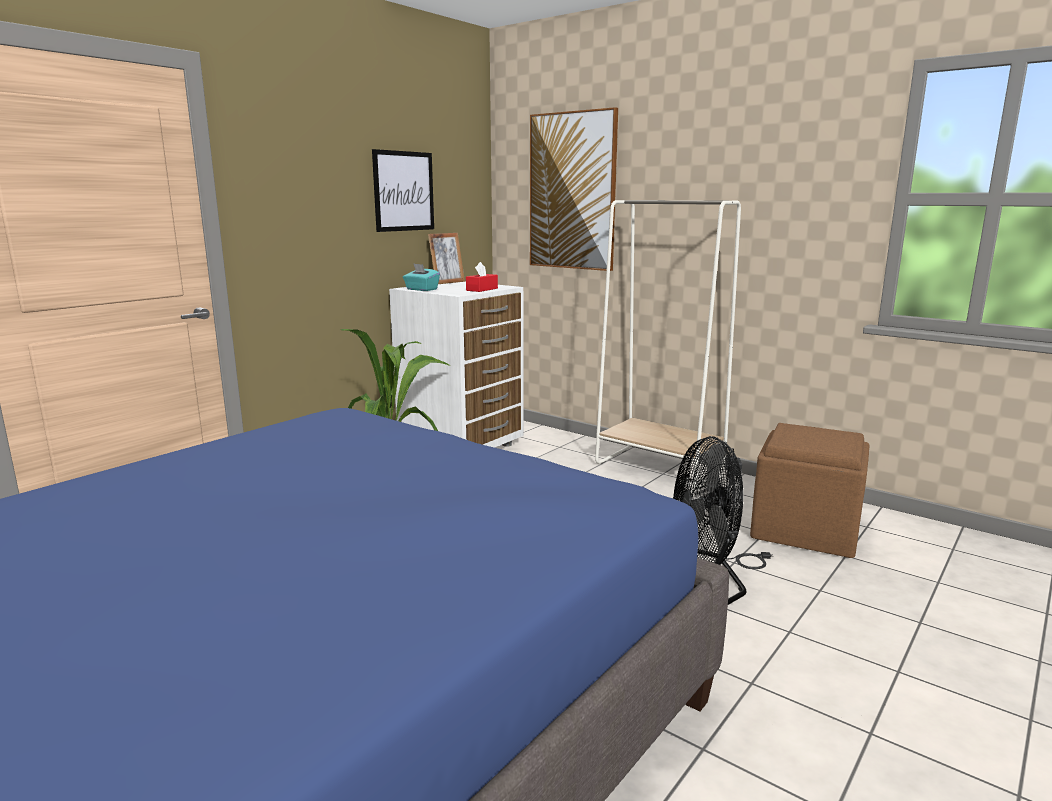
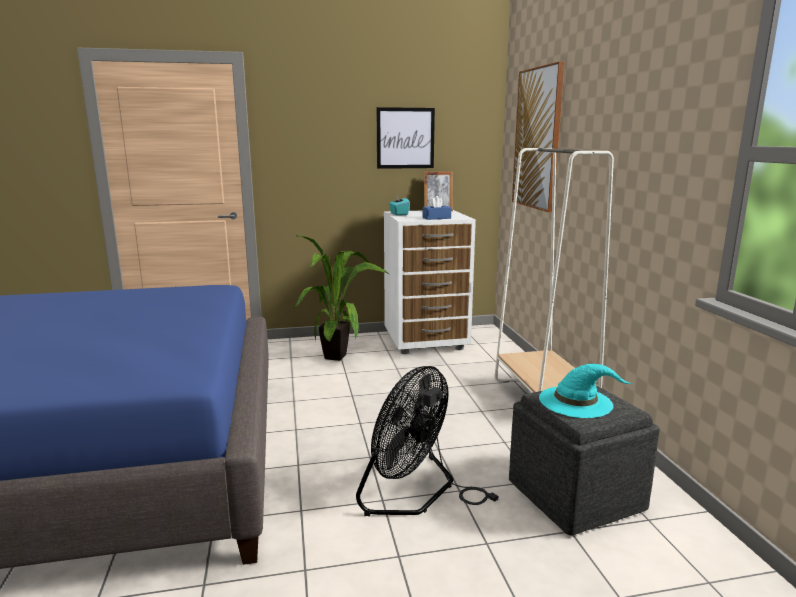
camera: 40 degrees right, 0 degrees up
(482, 289) = (436, 218): red tissue box -> blue tissue box
(806, 530) = (575, 496): brown ottoman -> grey ottoman
(811, 438) = (577, 401): none -> turquoise hat

